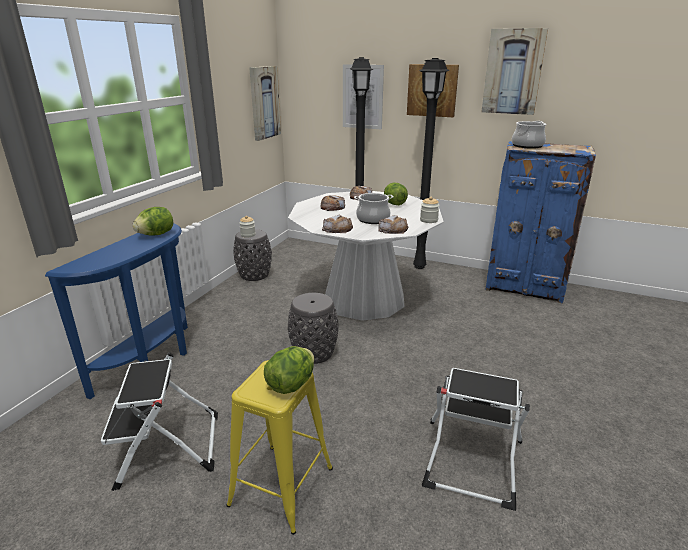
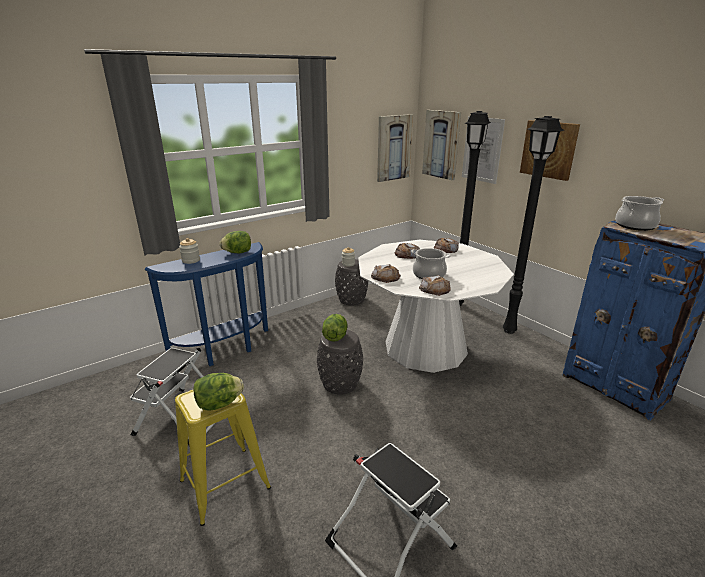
camera: 30 degrees right, 0 degrees up
(394, 204) = (470, 262): lettuce -> lettuce (335, 337)
(428, 220) = (483, 287): jar -> jar (191, 260)
(513, 72) = (641, 137): picture -> picture (441, 144)

